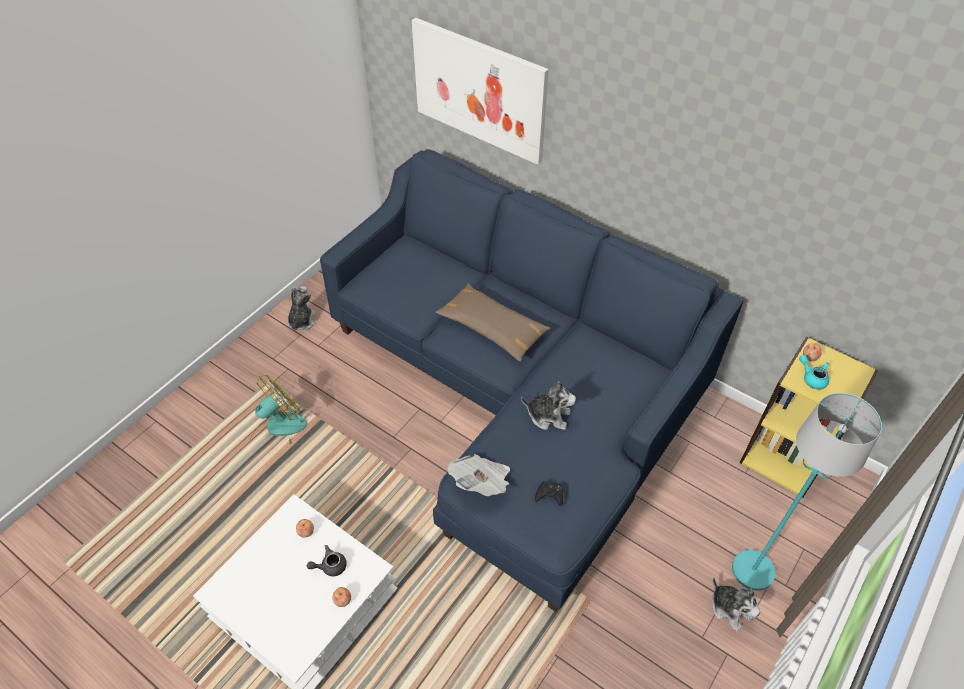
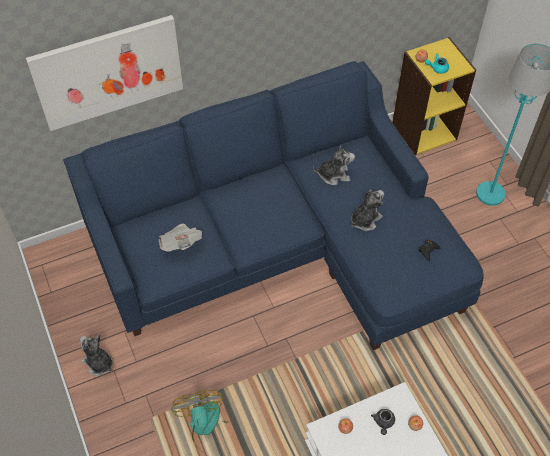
camera: 60 degrees left, 5 degrees up
(481, 483) = (397, 284): newspaper -> newspaper (181, 244)
(492, 328) = (262, 214): brown pillow -> none
(730, 609) = (508, 219): plush toy -> plush toy (334, 175)

